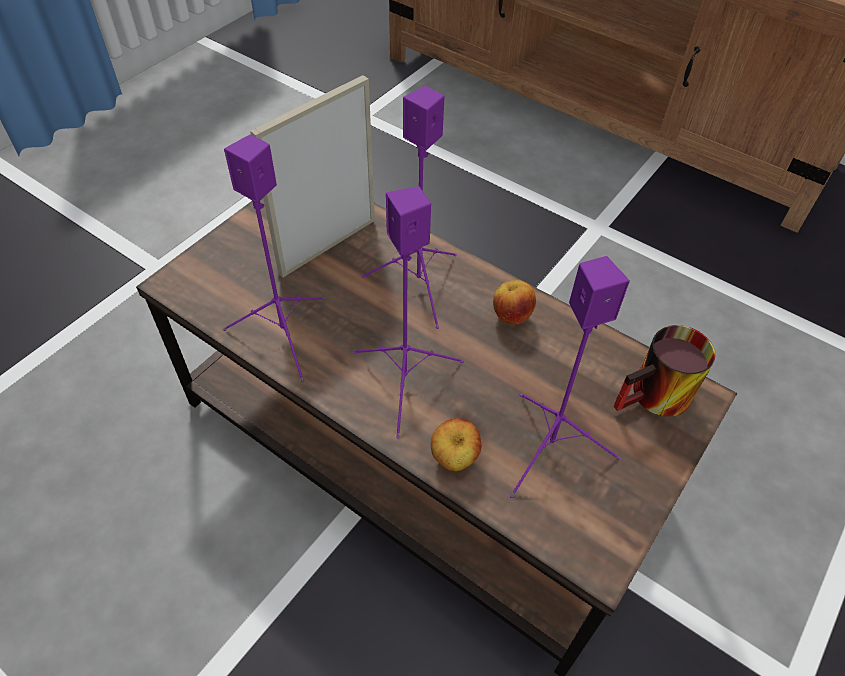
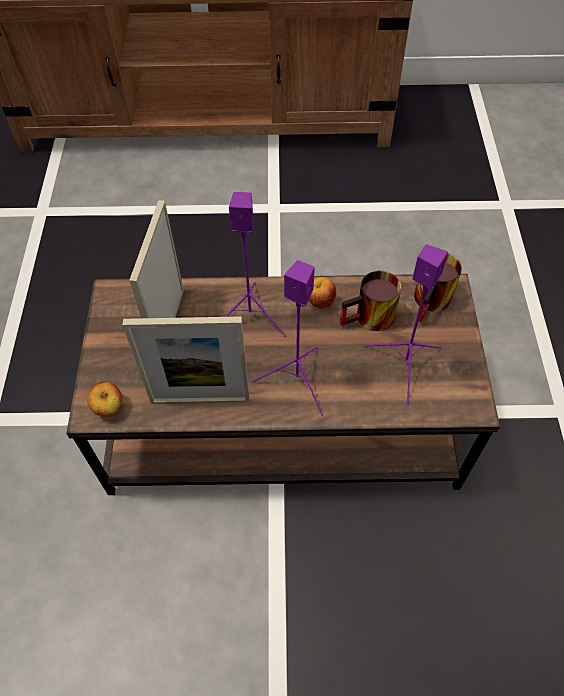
camera: 35 degrees left, 5 degrees up
(285, 336) = (200, 400): purple speaker -> picture frame
(454, 458) = (362, 405): apple -> apple (109, 408)
(554, 371) = (370, 320): none -> mug

